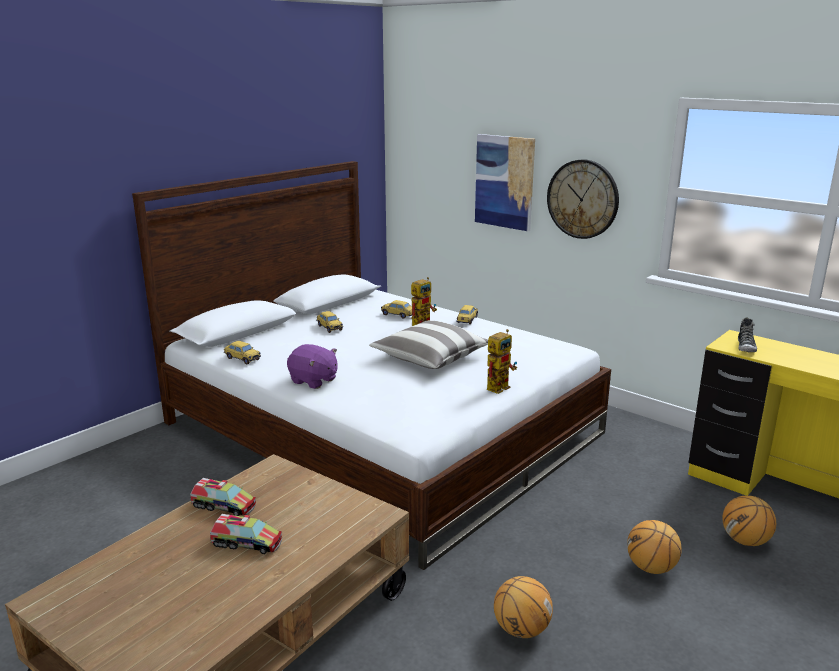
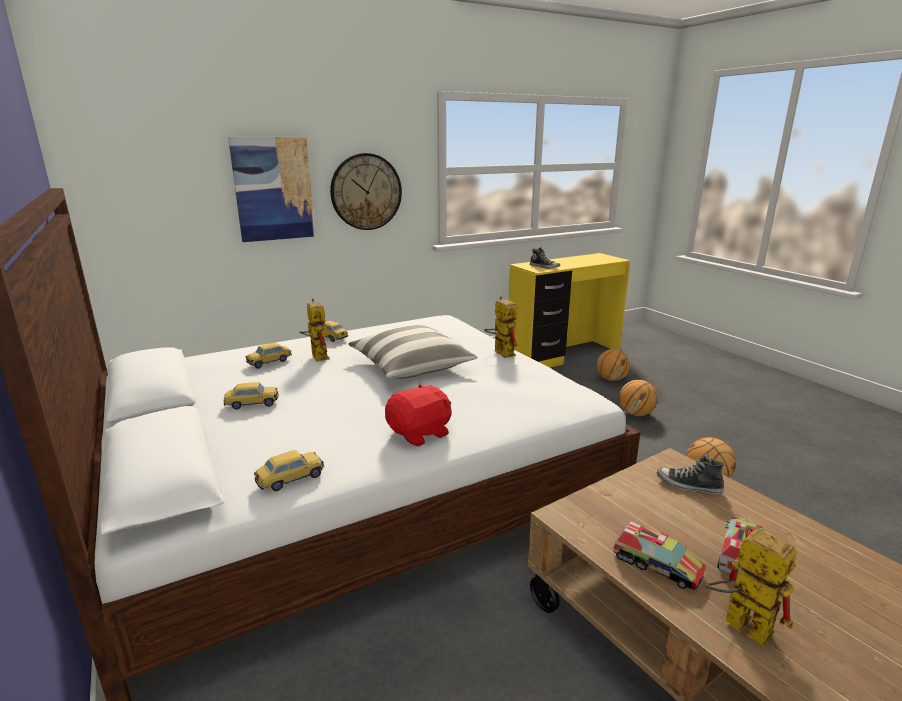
camera: 70 degrees left, 0 degrees up
(169, 537) = (736, 623): none -> toy robot
(224, 506) = (657, 565): toy truck -> toy truck turned 90 degrees clockwise
(313, 381) = (420, 434): purple plush toy -> red plush toy
(339, 521) = (688, 485): none -> shoe

